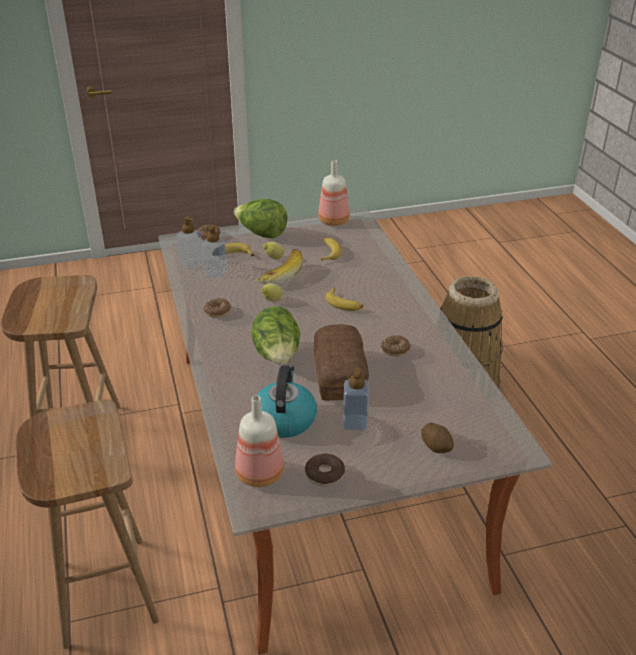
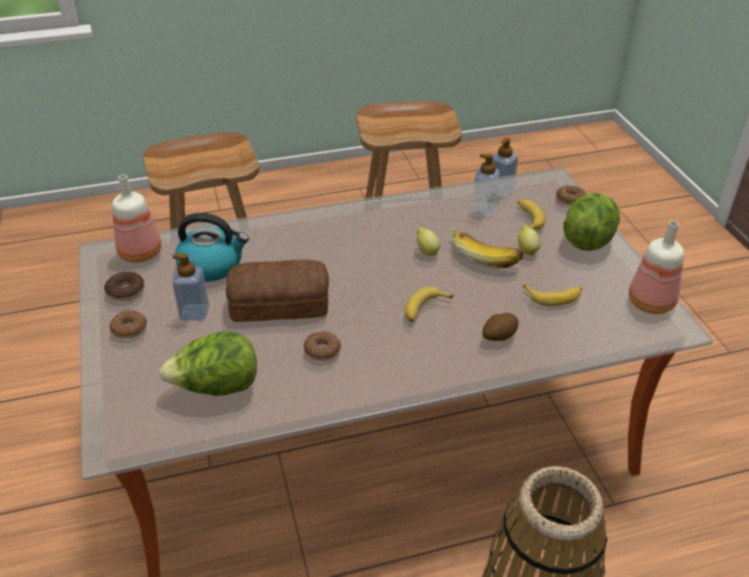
camera: 90 degrees right, 5 degrees up
(217, 312) = (402, 215): donut -> donut (129, 329)
(277, 356) = (316, 259): lettuce -> lettuce (216, 387)
(436, 446) = (140, 373): potato -> potato (499, 336)

